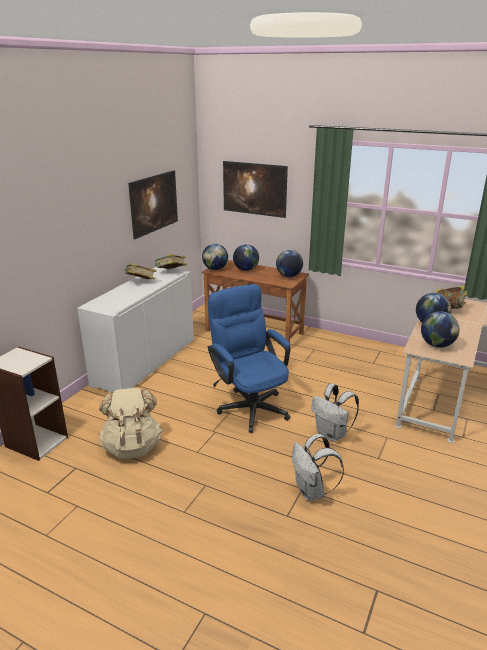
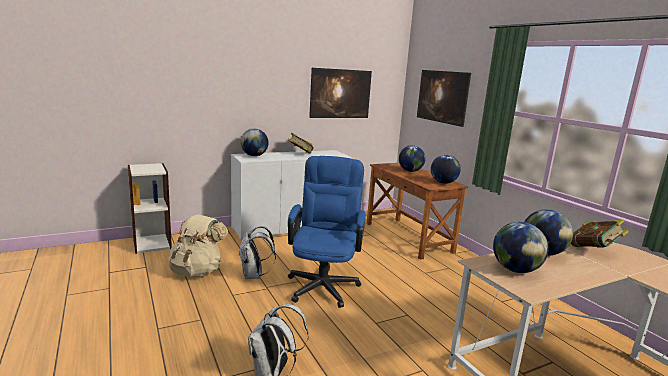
camera: 35 degrees right, 10 degrees down
(171, 272) = (334, 154): book -> none
(215, 269) = (384, 165): globe -> globe (254, 156)
(332, 434) = (365, 338): white backpack -> white backpack (254, 275)

